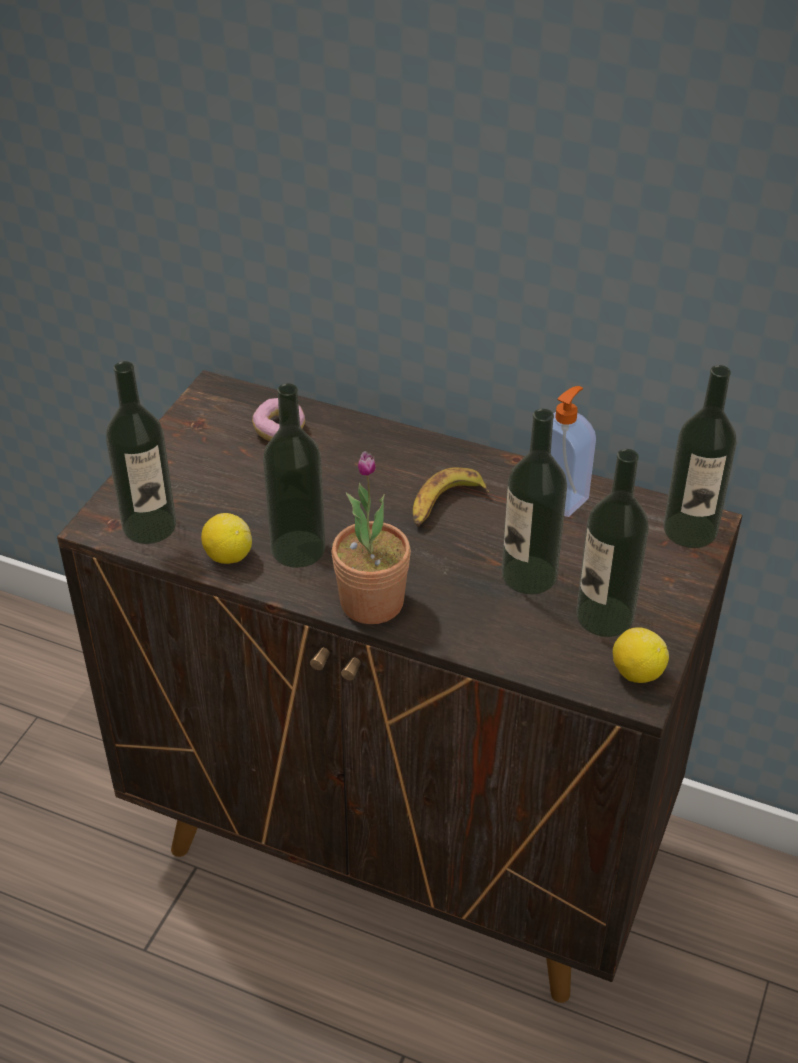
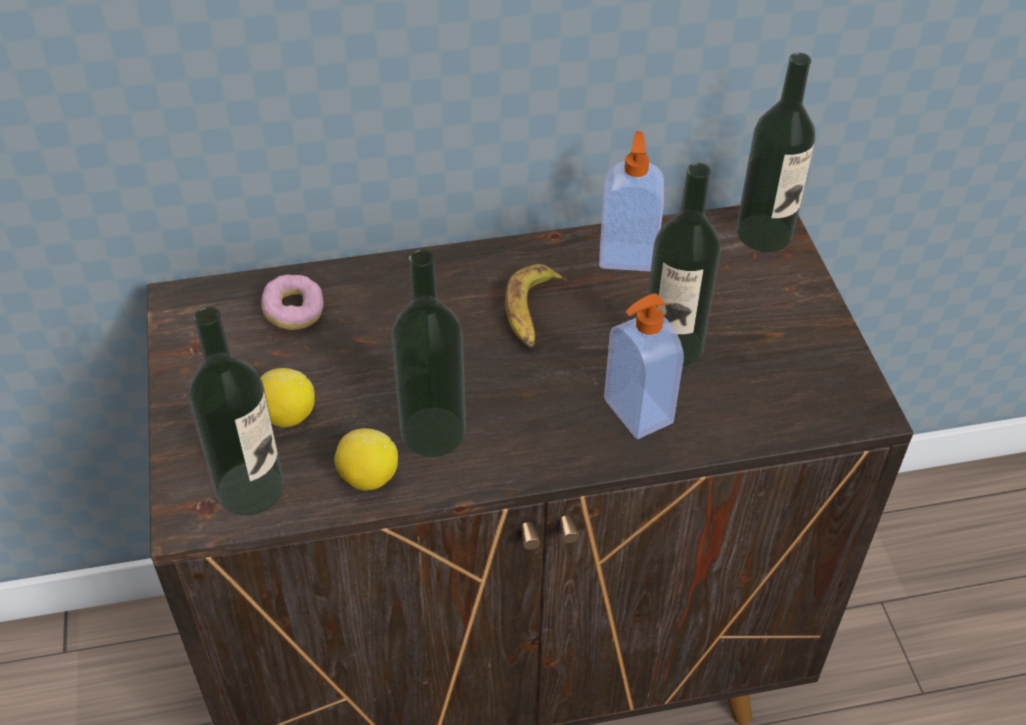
camera: 35 degrees left, 5 degrees up
(372, 602) = (557, 449): potted plant -> none
(453, 606) = (636, 412): none -> soap dispenser
(604, 616) = (772, 351): bottle -> none
(636, 673) = (847, 392): lemon -> lemon (287, 416)

